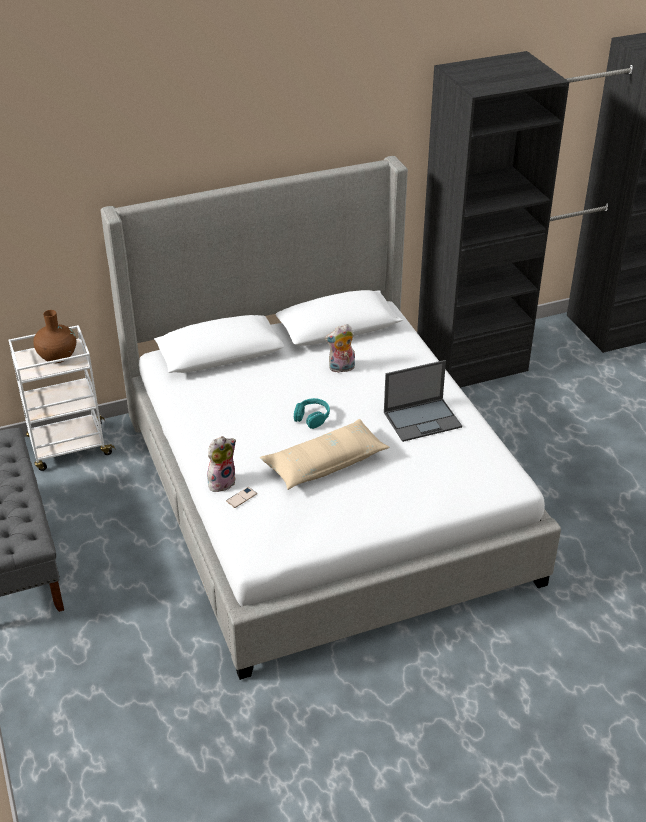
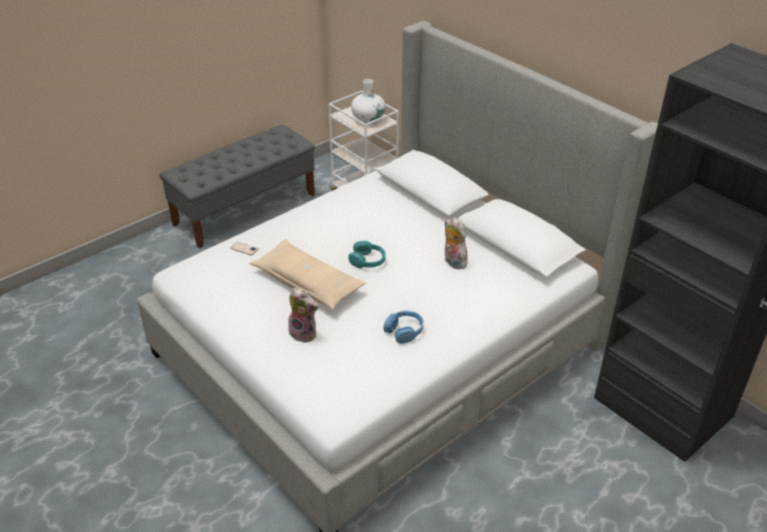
camera: 70 degrees right, 0 degrees up
(57, 356) = (368, 119): brown vase -> white vase
(221, 482) = (261, 234): plush toy -> plush toy (305, 333)
(423, 419) = (404, 331): laptop -> blue headphones

